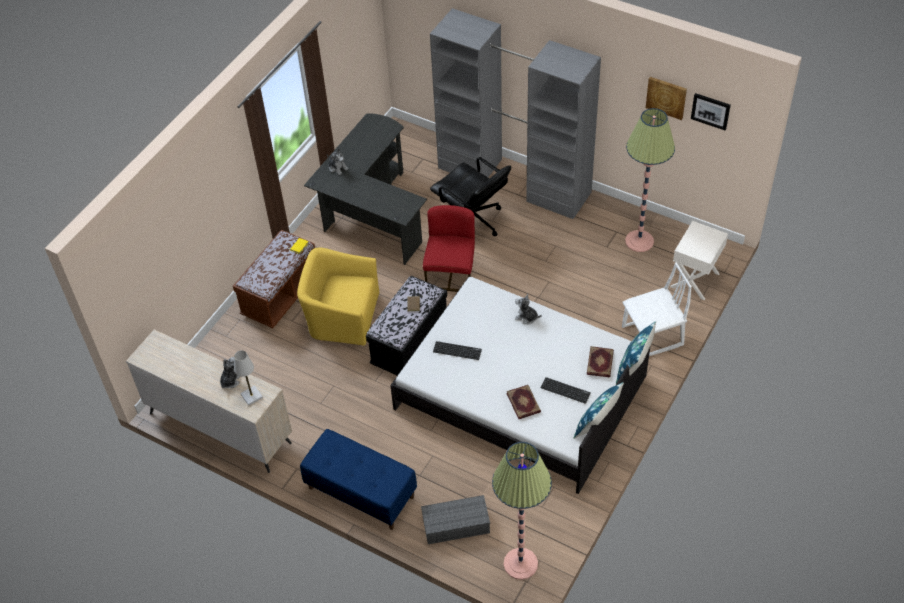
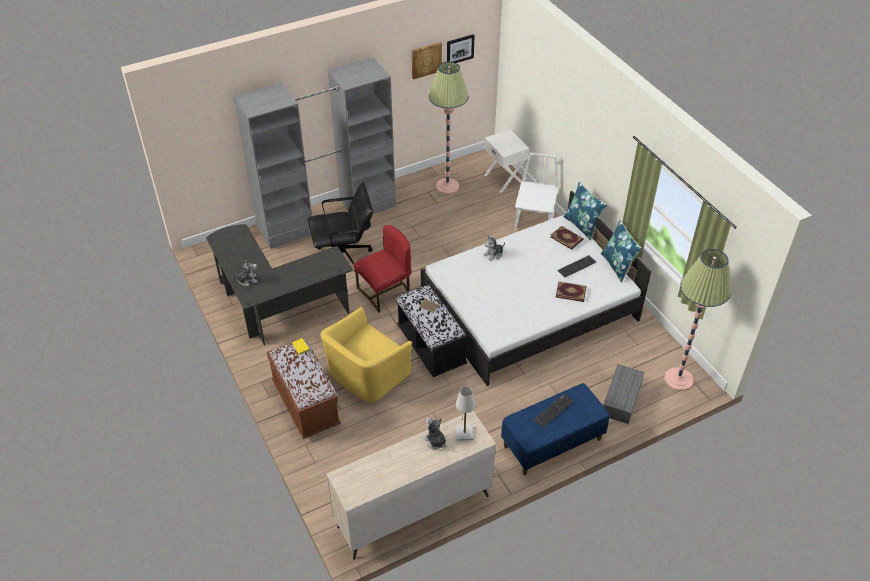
camera: 60 degrees left, 5 degrees down
(451, 274) = (385, 292): red chair -> red chair turned 105 degrees clockwise
(457, 351) = (493, 304): keyboard -> keyboard (553, 410)

